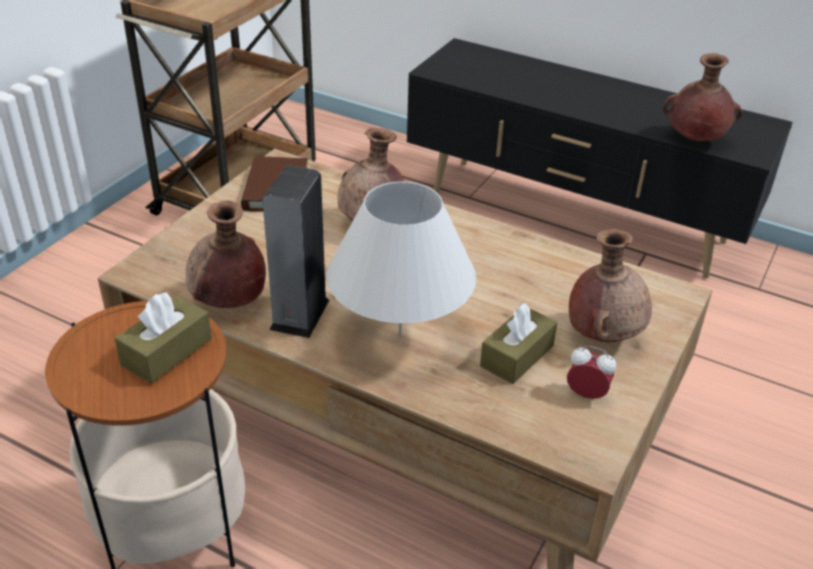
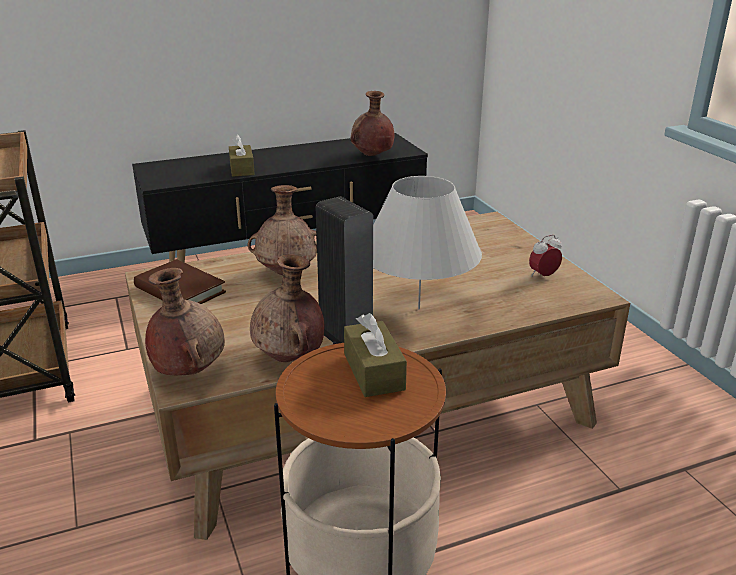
camera: 50 degrees left, 10 degrees down
(517, 356) = (486, 281): brown tissue box -> brown tissue box (242, 169)
(603, 335) = (498, 251): brown vase -> brown vase (188, 371)

